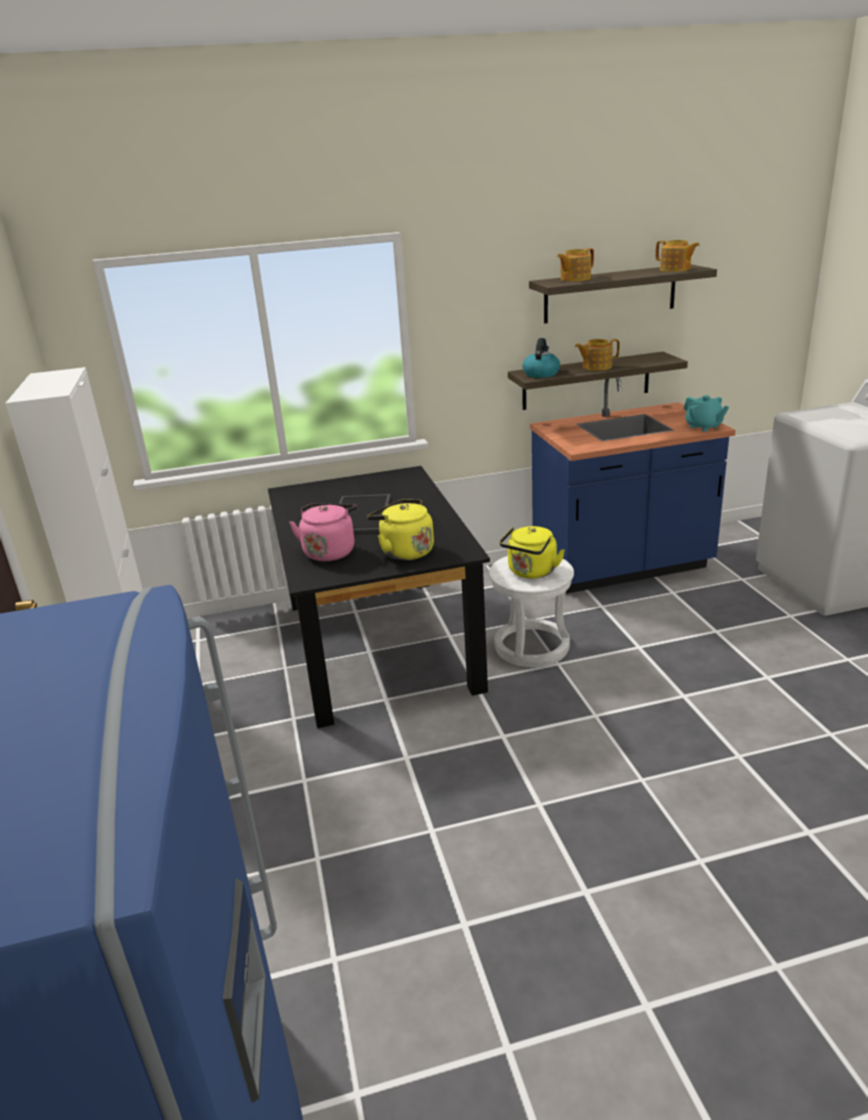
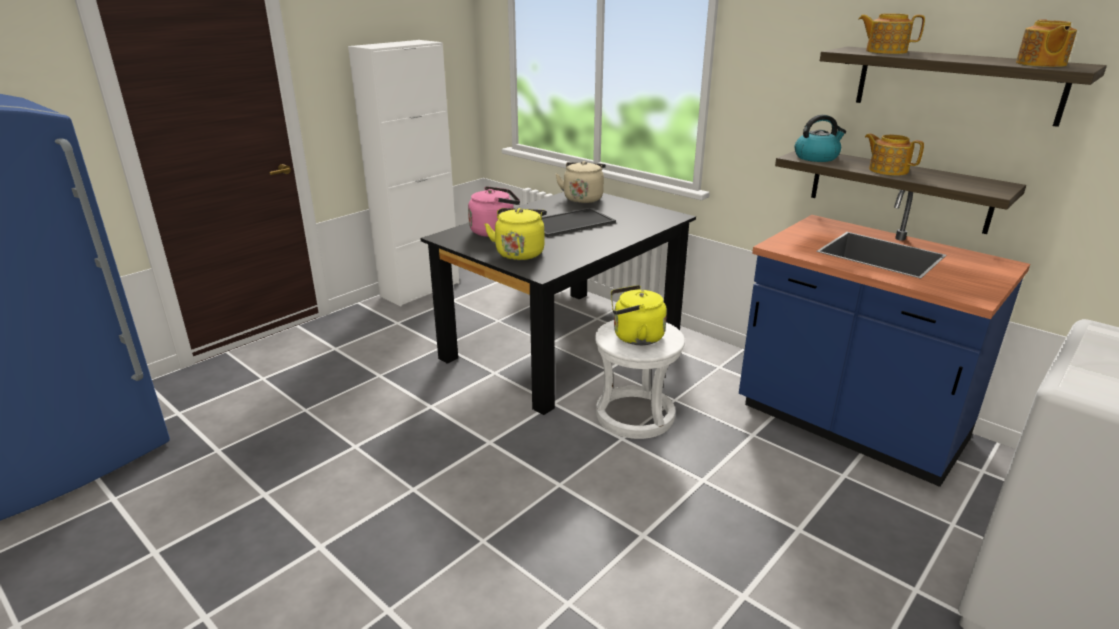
camera: 55 degrees right, 0 degrees up
(305, 494) = (583, 198): none -> beige kettle
(703, 427) = (964, 291): turquoise teapot -> none

